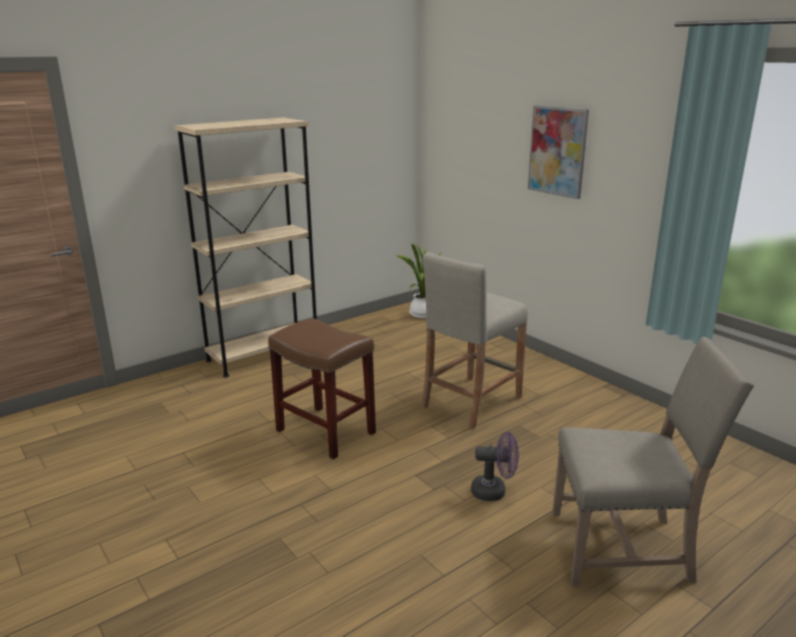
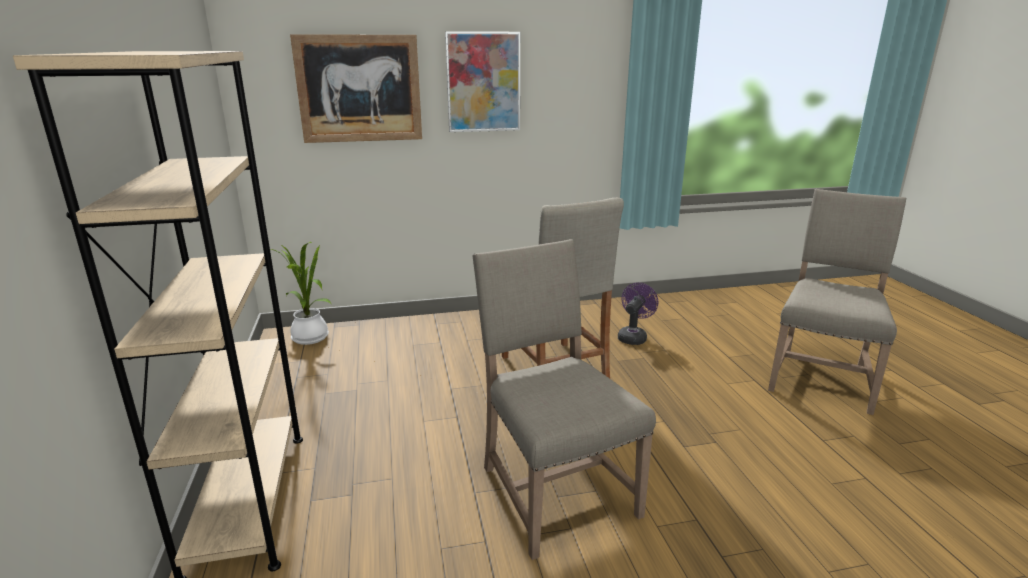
camera: 65 degrees left, 0 degrees up
(327, 432) = (553, 489): brown stool -> beige chair
(481, 144) = (359, 89): none -> picture
(494, 491) = (729, 408): purple fan -> purple fan (633, 336)

